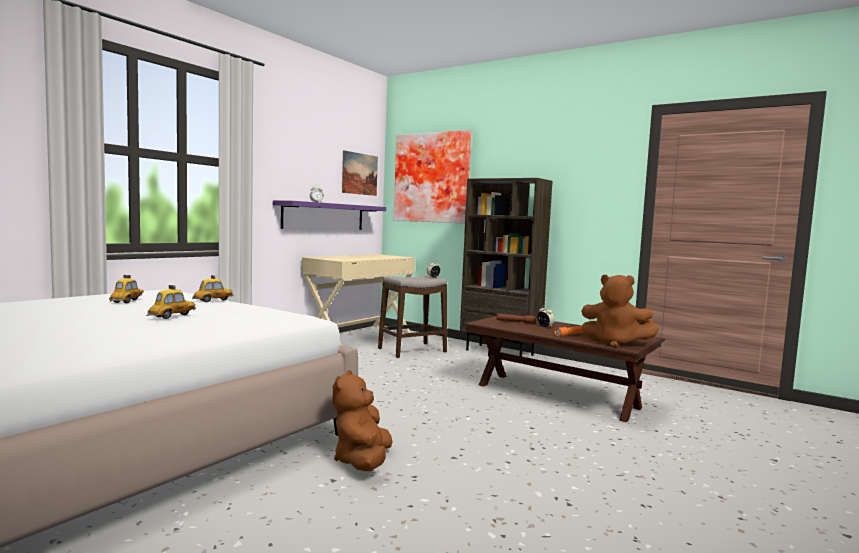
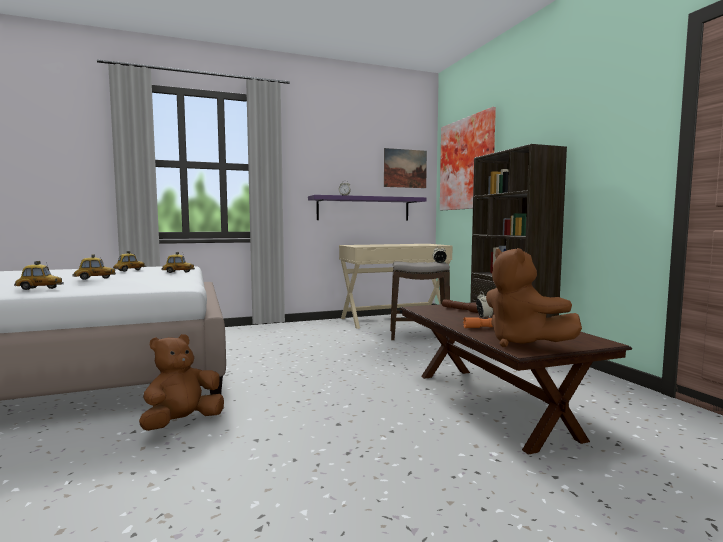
camera: 35 degrees right, 0 degrees up
(163, 335) = (39, 288): none -> toy car

